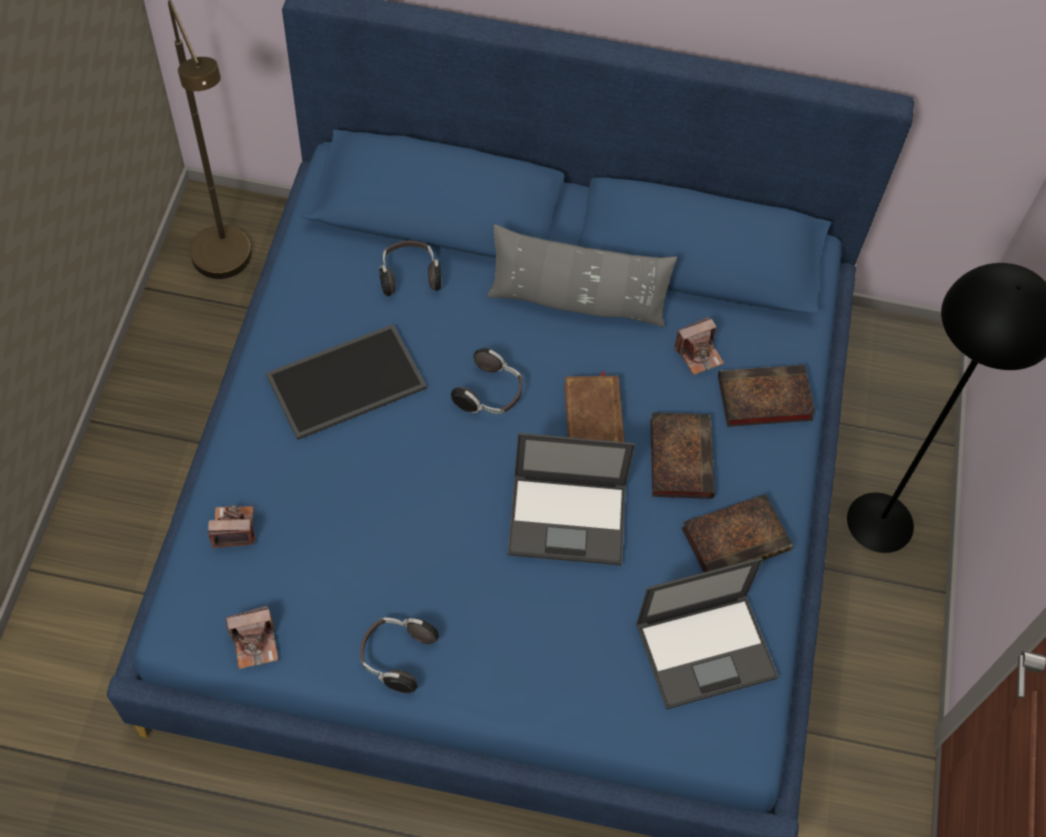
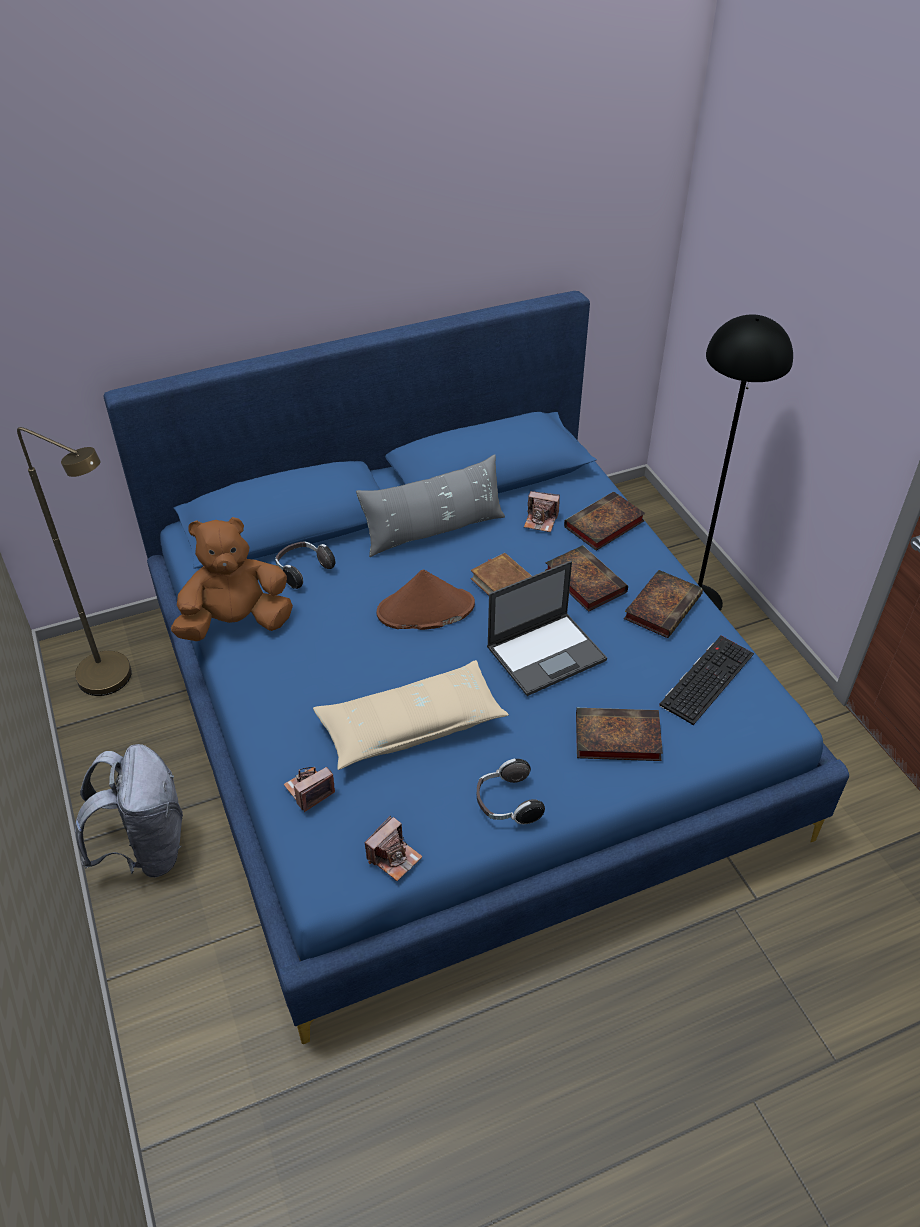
camera: 30 degrees left, 15 degrees down
(139, 464) = (146, 849): none -> grey backpack
(304, 301) = (236, 623): none -> brown plush toy
(346, 384) = (315, 656): tray -> none
(374, 517) = (411, 725): none -> beige pillow
(490, 394) = (425, 609): headphones -> brown hat
(554, 656) = (615, 738): none -> book
(699, 354) = (541, 520): camera -> camera turned 75 degrees clockwise
(707, 649) = (706, 678): laptop -> keyboard

